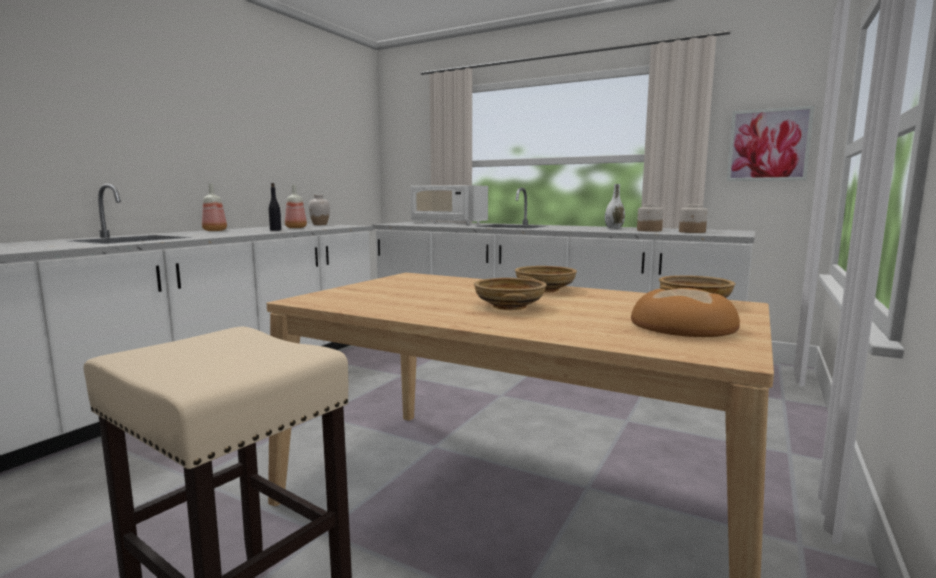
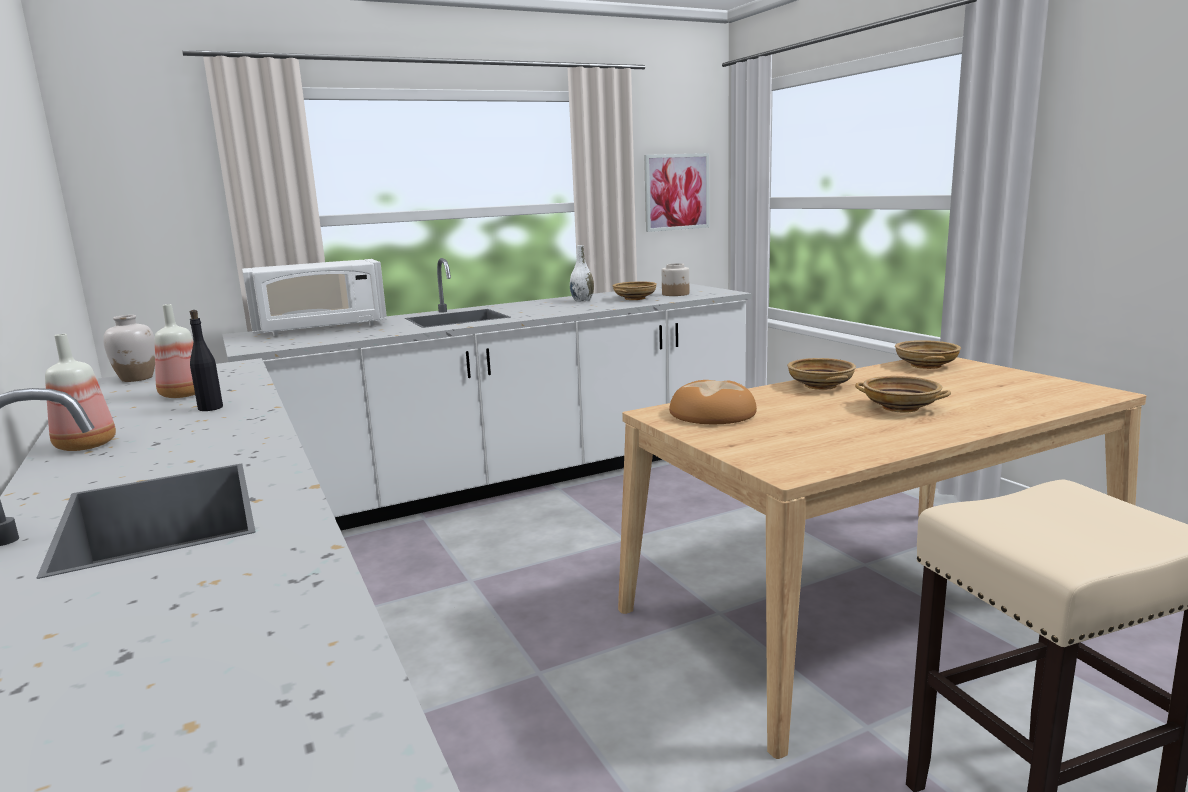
camera: 55 degrees left, 5 degrees up
(649, 230) = (635, 298): jar -> beige bowl
(682, 325) = (1009, 383): bread -> bread (711, 413)

